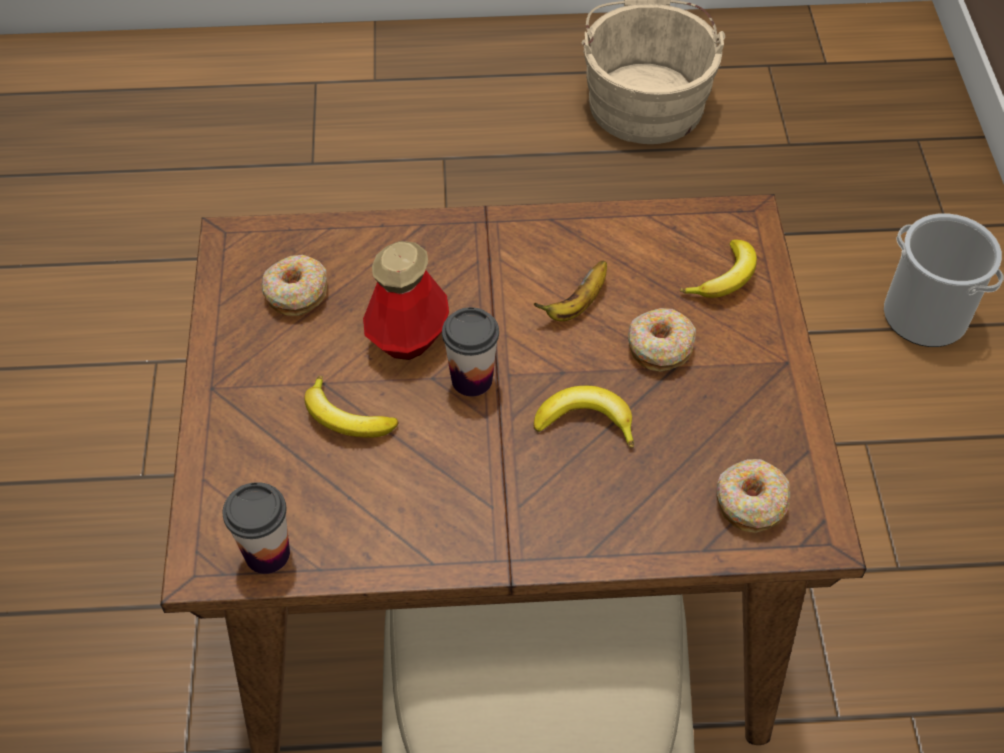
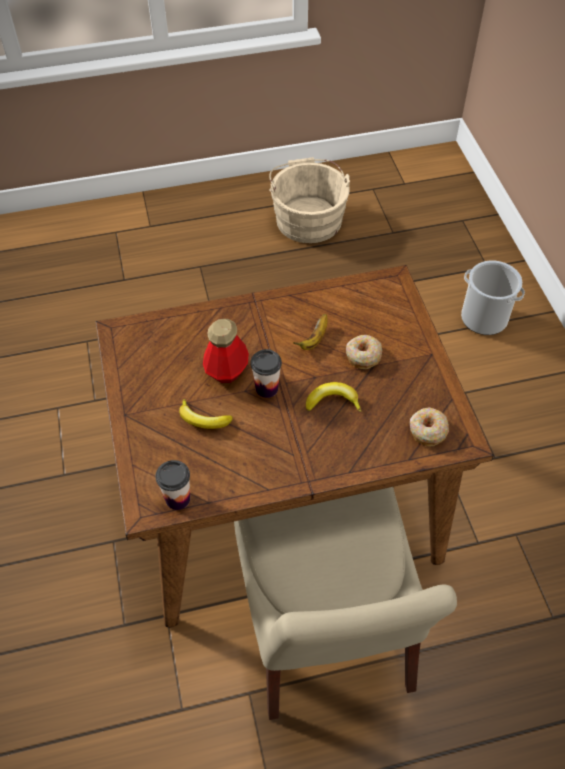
camera: 10 degrees left, 0 degrees up
(296, 292) = (159, 355): donut -> none
(725, 278) = (390, 314): banana -> none

